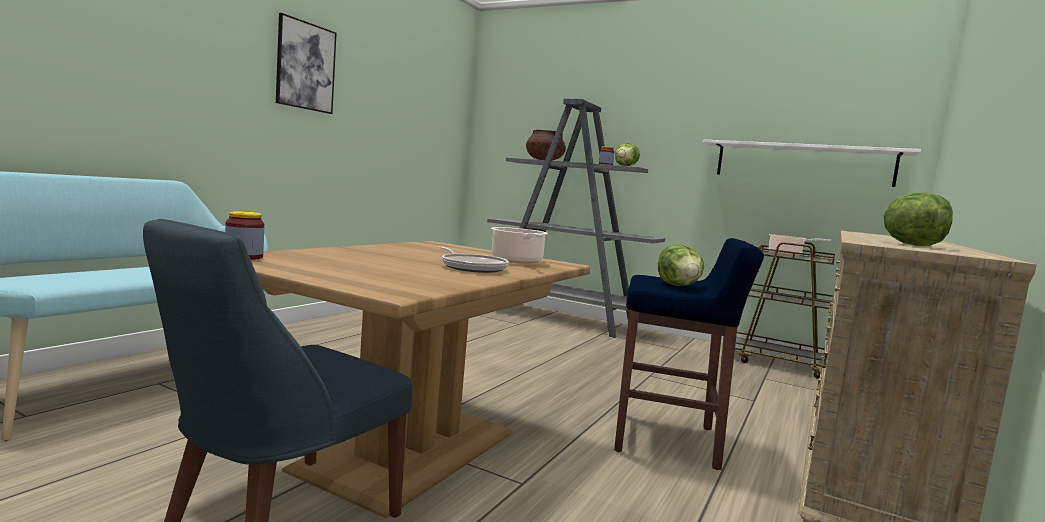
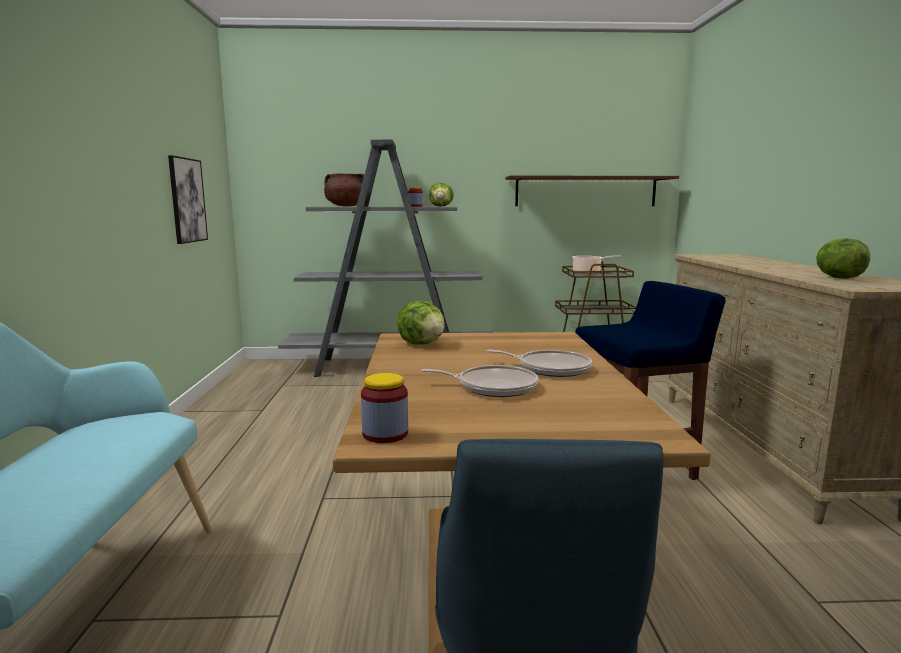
camera: 30 degrees left, 5 degrees up
(305, 66) = (83, 117): picture -> picture (187, 200)
(390, 263) = (493, 387): none -> frying pan
(517, 261) = (534, 345): cooking pot -> none
(679, 286) = (643, 334): lettuce -> lettuce (422, 343)
(802, 164) = (585, 191): white shelf -> brown shelf

